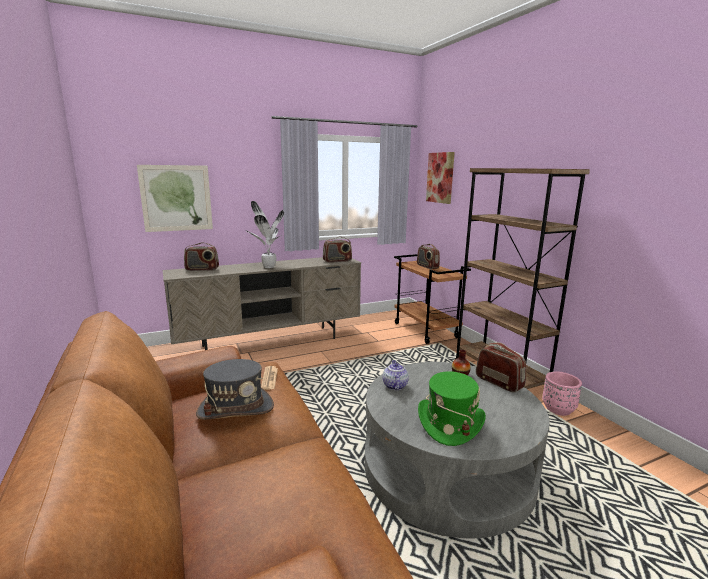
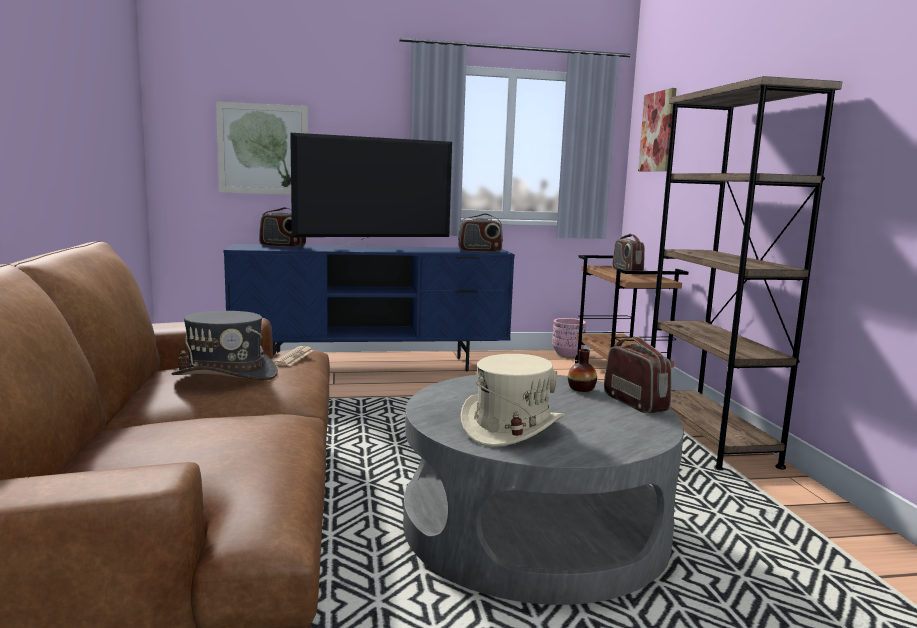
camera: 15 degrees right, 5 degrees down
(268, 266) = (373, 249): potted plant -> television
(271, 342) = (373, 365): beige tv stand -> blue tv stand
(394, 385) = (467, 388): teapot -> none
(449, 423) = (511, 428): green hat -> beige hat
(558, 409) = (781, 490): pink planter -> pink planter (567, 353)

